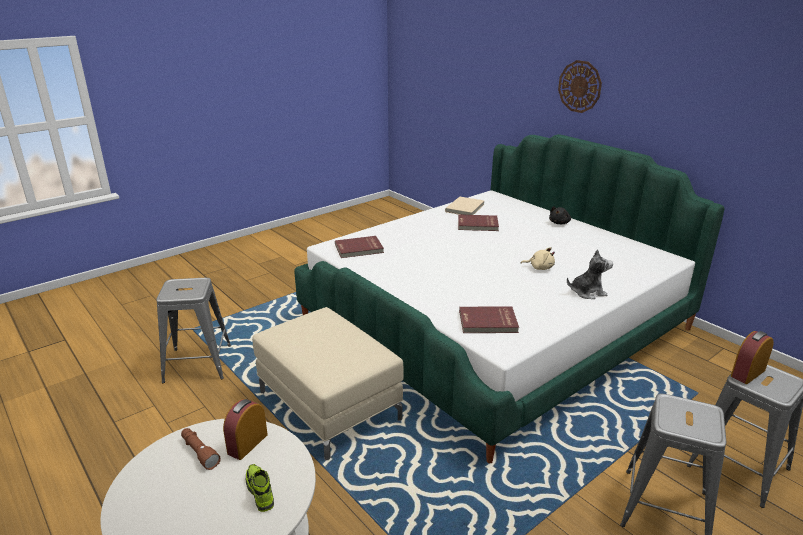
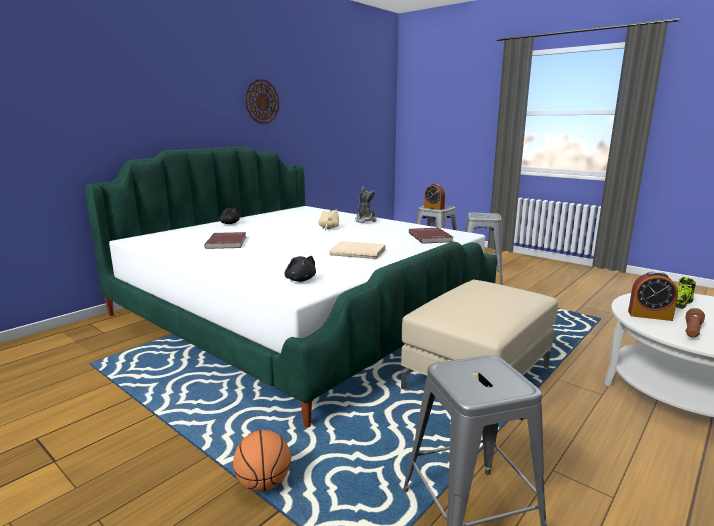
camera: 100 degrees left, 10 degrees down
(265, 307) = (263, 483): none -> basketball
(359, 249) = (300, 280): red book -> black plush toy
(465, 208) = (171, 247): beige book -> beige book (358, 252)
(579, 86) = (164, 99): wall clock -> wall clock (262, 101)

